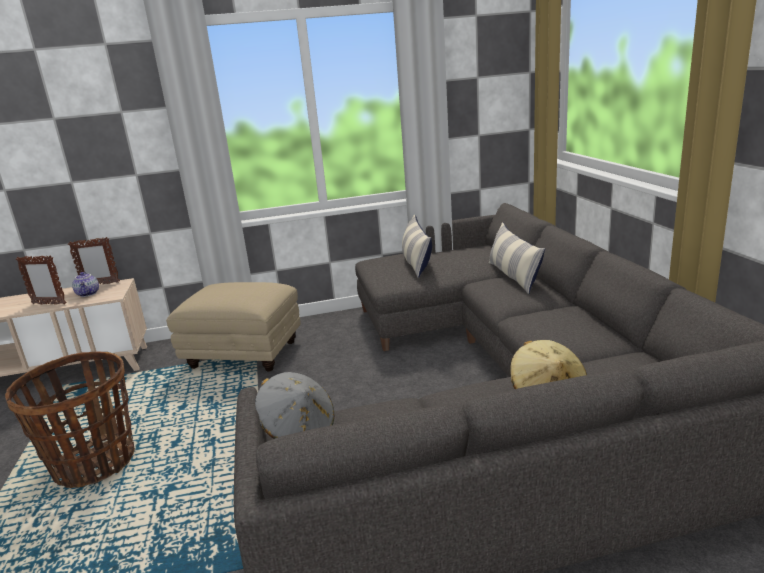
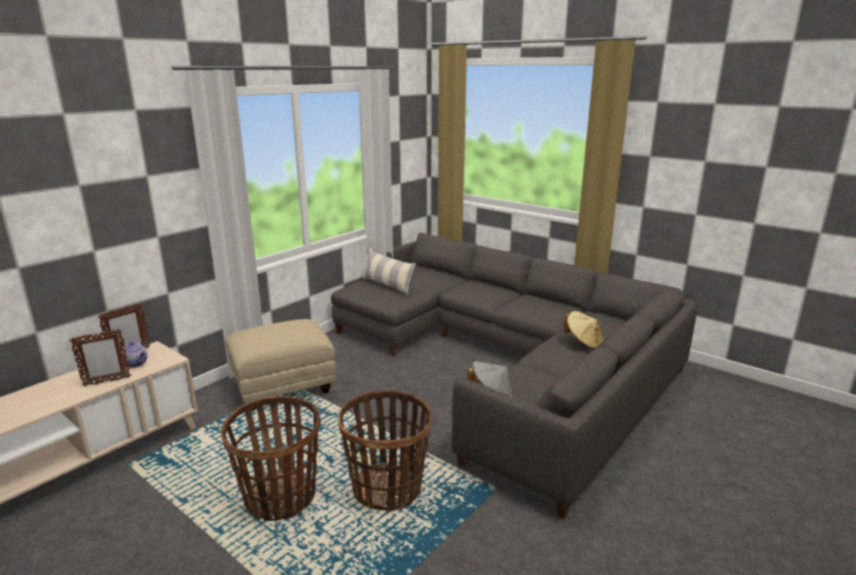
camera: 40 degrees left, 0 degrees up
(173, 501) = (387, 489): none -> basket
(513, 276) = (468, 283): pillow -> none

